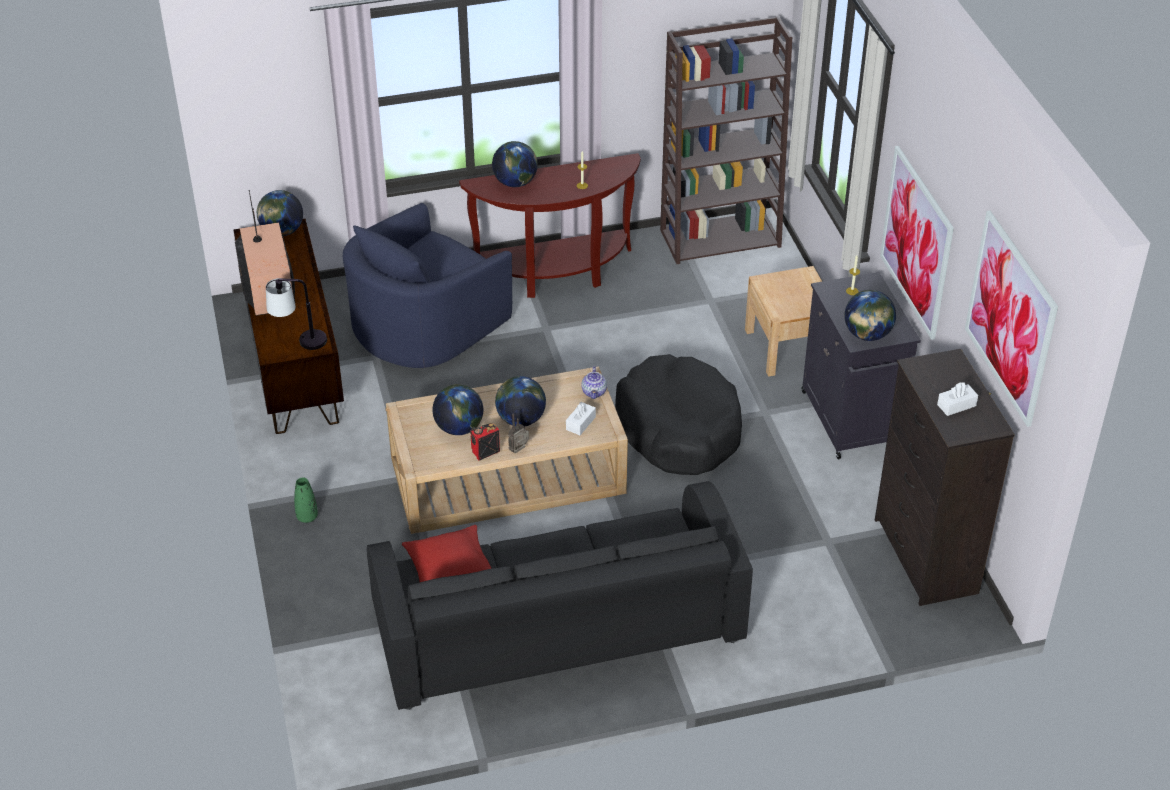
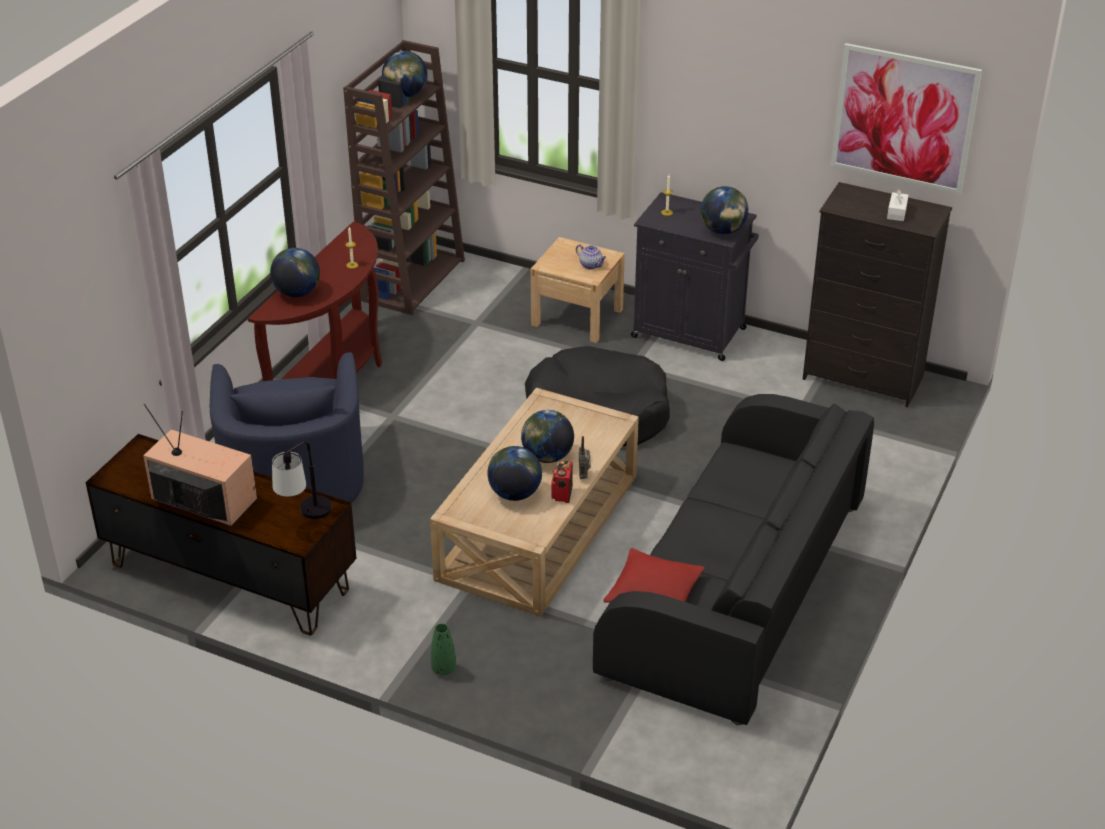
camera: 50 degrees left, 5 degrees down
(282, 232) = (136, 455): globe -> globe (405, 95)
(580, 423) = (591, 430): white tissue box -> none
(594, 392) = (565, 404): teapot -> teapot (591, 265)
(916, 242) = (717, 134): picture -> none

